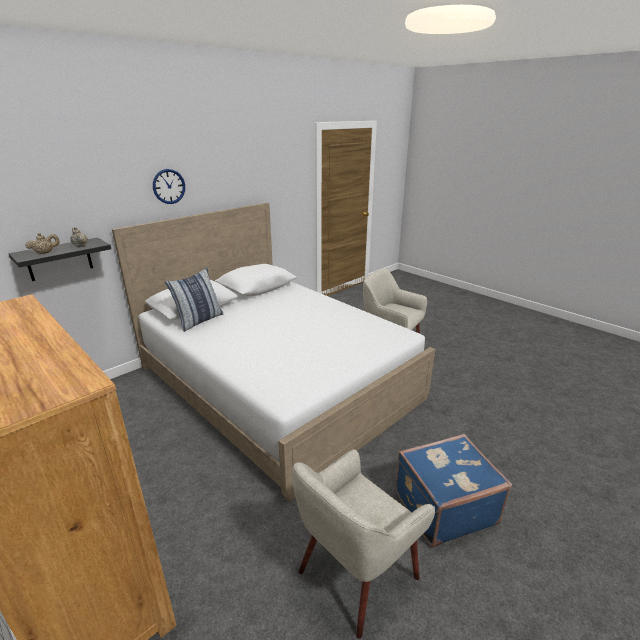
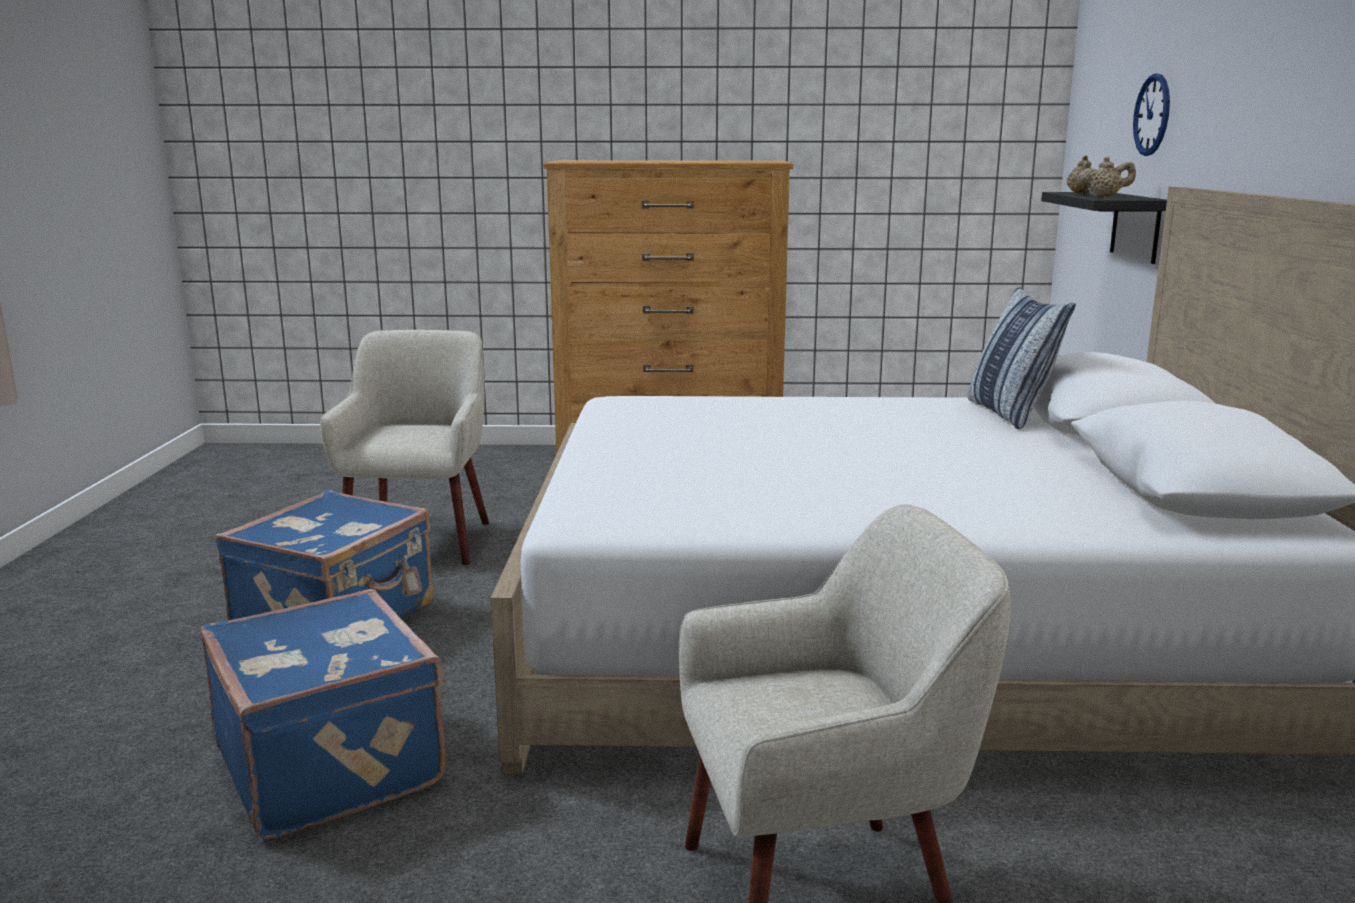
camera: 135 degrees right, 10 degrees down
(169, 186) = (1286, 99): wall clock -> wall clock (1152, 115)
(471, 425) = (333, 763): none -> blue suitcase

